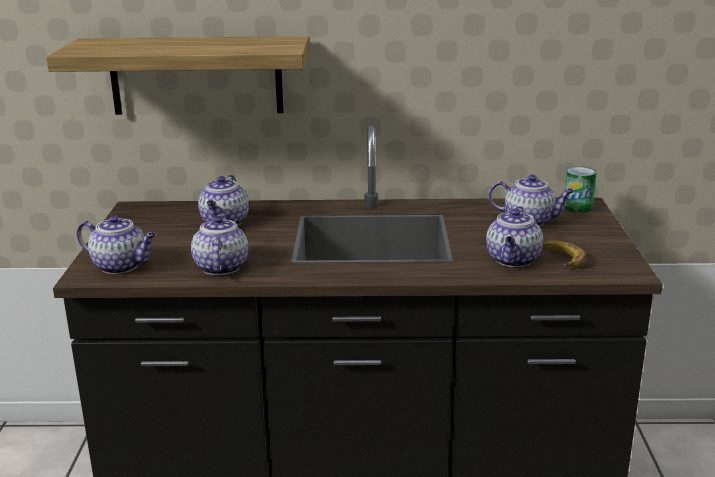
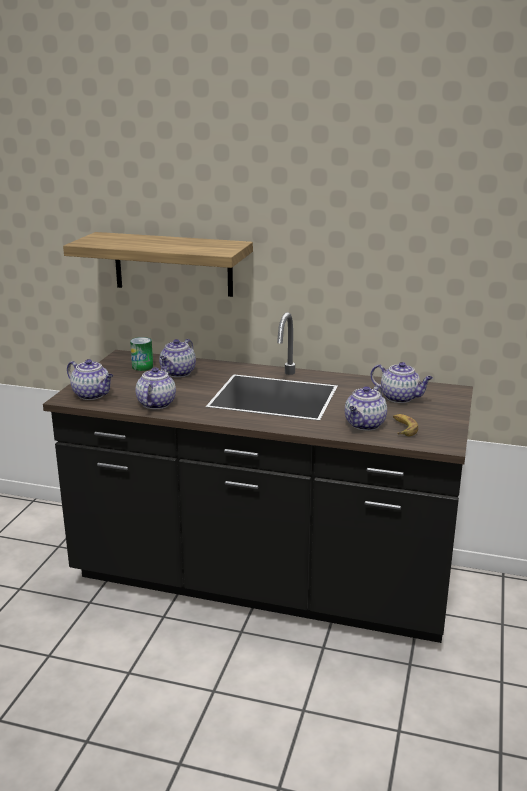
camera: 15 degrees right, 0 degrees up
(578, 207) = (447, 391): can -> can (142, 367)

